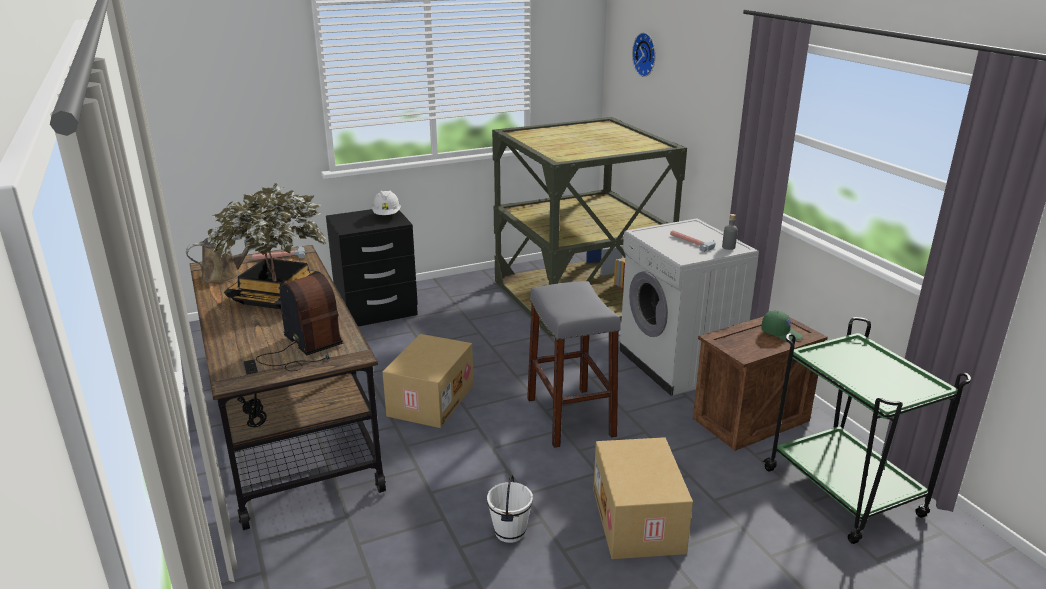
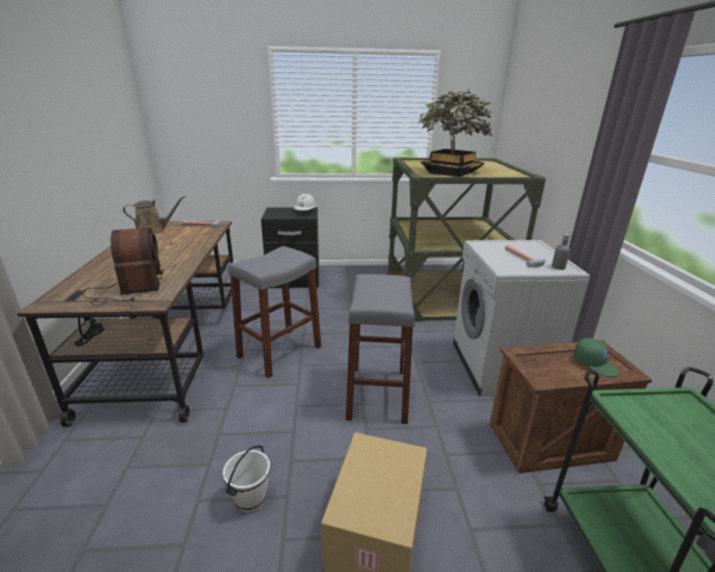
camera: 20 degrees right, 0 degrees up
(276, 297) = (164, 249): potted plant -> potted plant (450, 172)
(430, 400) = (280, 352): cardboard box -> grey stool
(646, 54) = (527, 101): wall clock -> none

